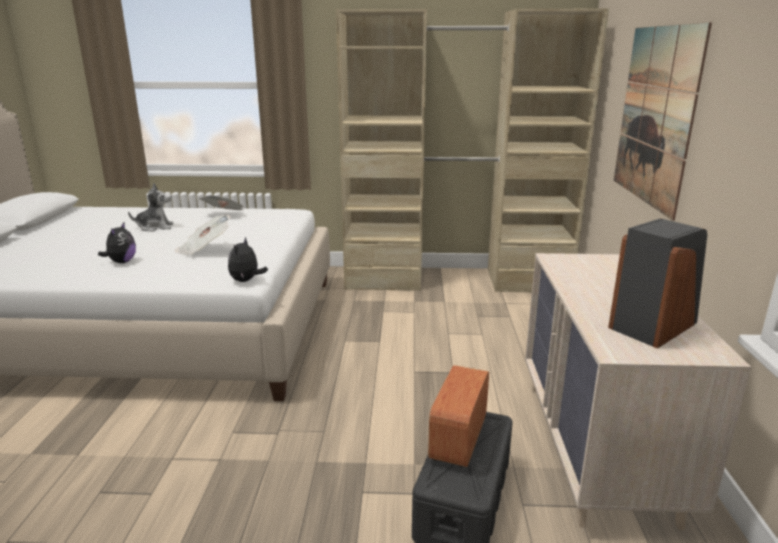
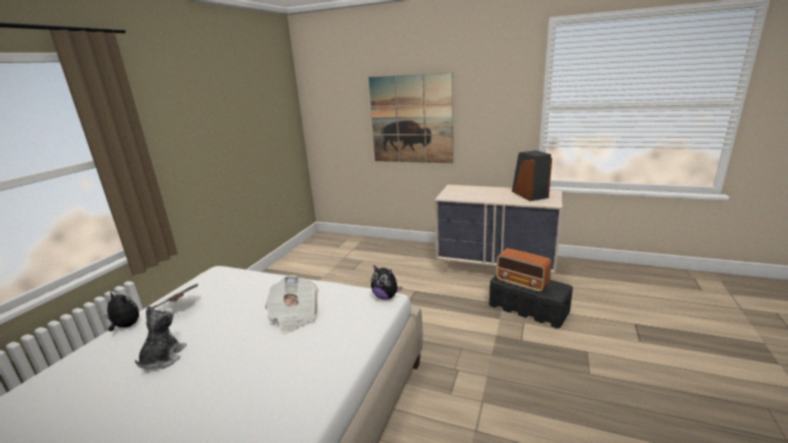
camera: 70 degrees left, 0 degrees up
(121, 262) = (281, 373): plush toy -> plush toy (126, 326)
(456, 279) = (293, 266): beige wardrobe -> none

